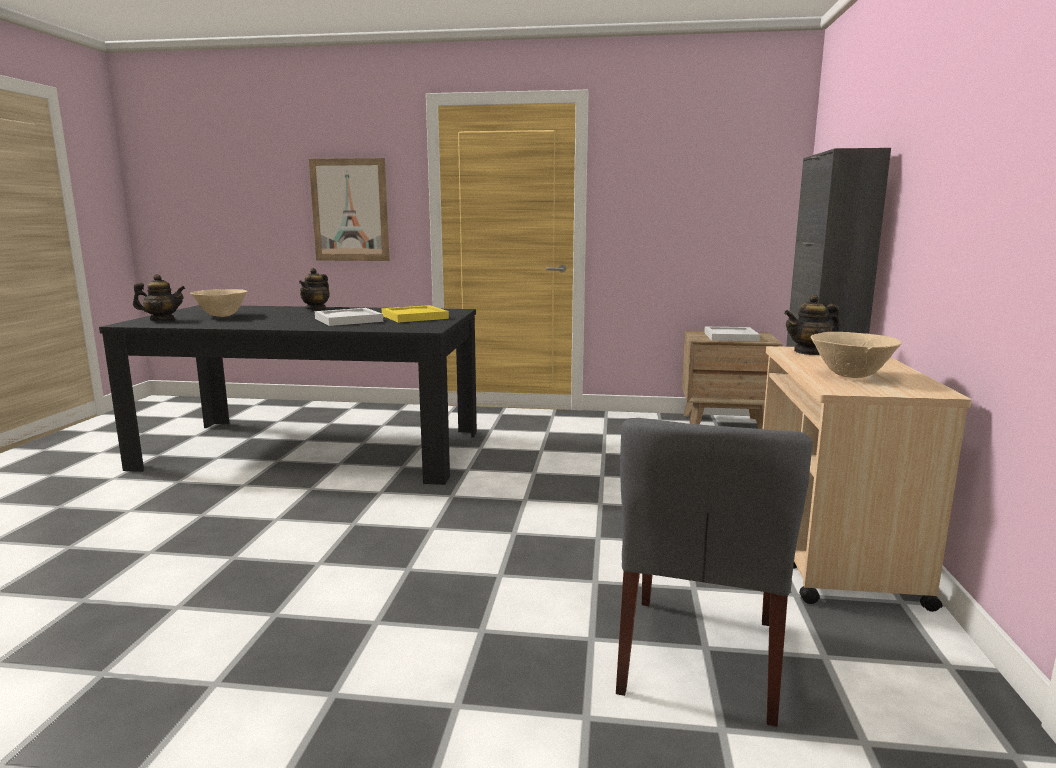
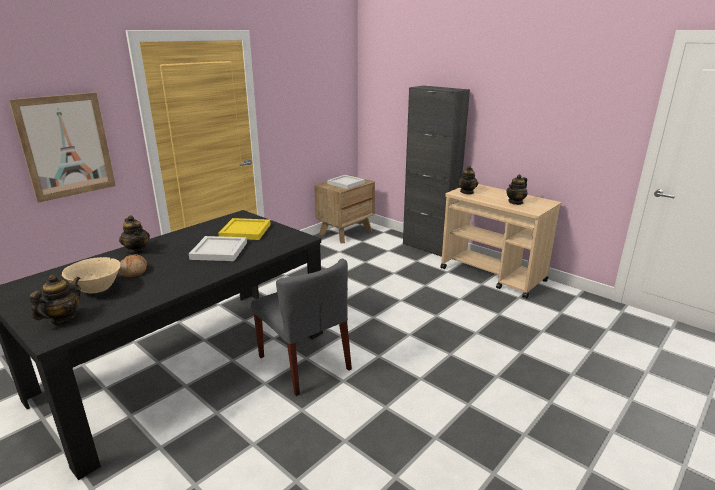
camera: 55 degrees left, 10 degrees up
(270, 315) = (134, 271): none -> bread
(700, 656) = (547, 334): grey chair -> grey chair (304, 363)
(851, 376) = (515, 202): beige bowl -> teapot

